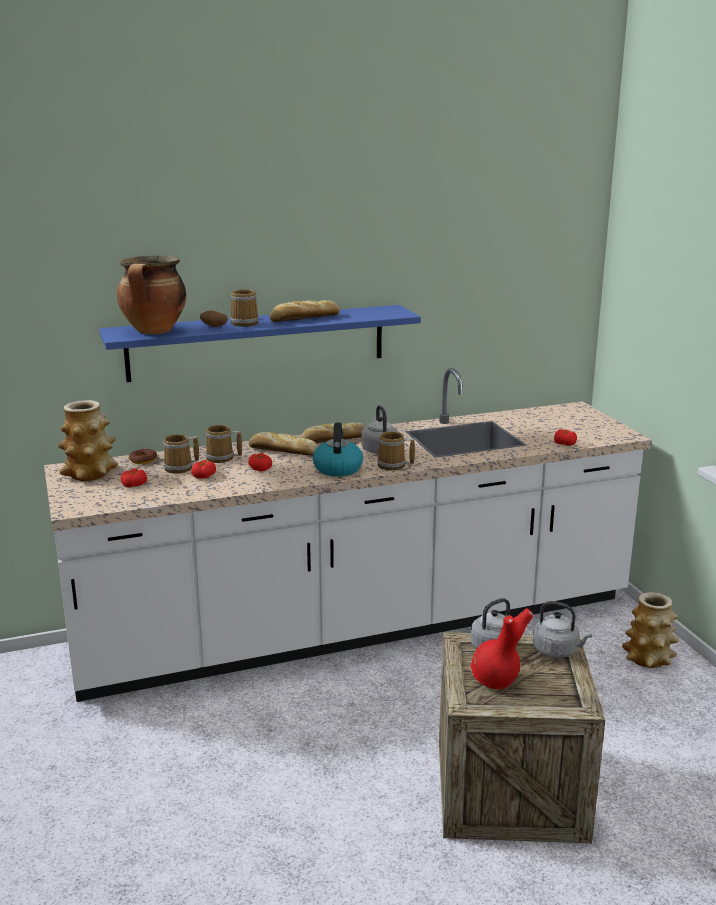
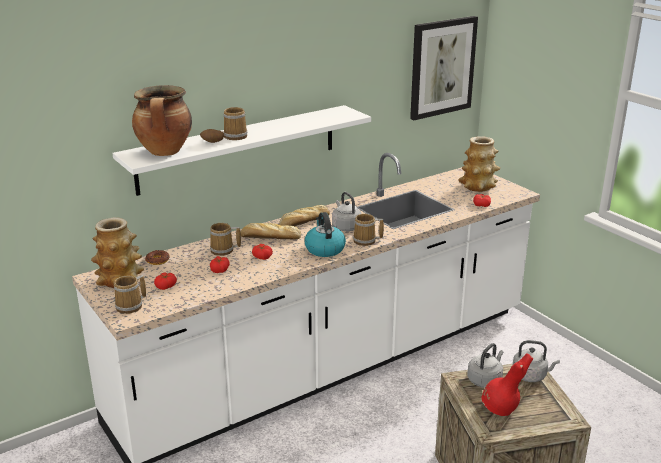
camera: 15 degrees left, 5 degrees up
(180, 468) = (195, 264): mug -> mug (131, 306)
(257, 342) = (239, 149): blue shelf -> white shelf
(304, 318) = (280, 126): bread -> none
(539, 271) = (442, 67): none -> picture
(648, 659) = (551, 358): vase -> vase (478, 187)

